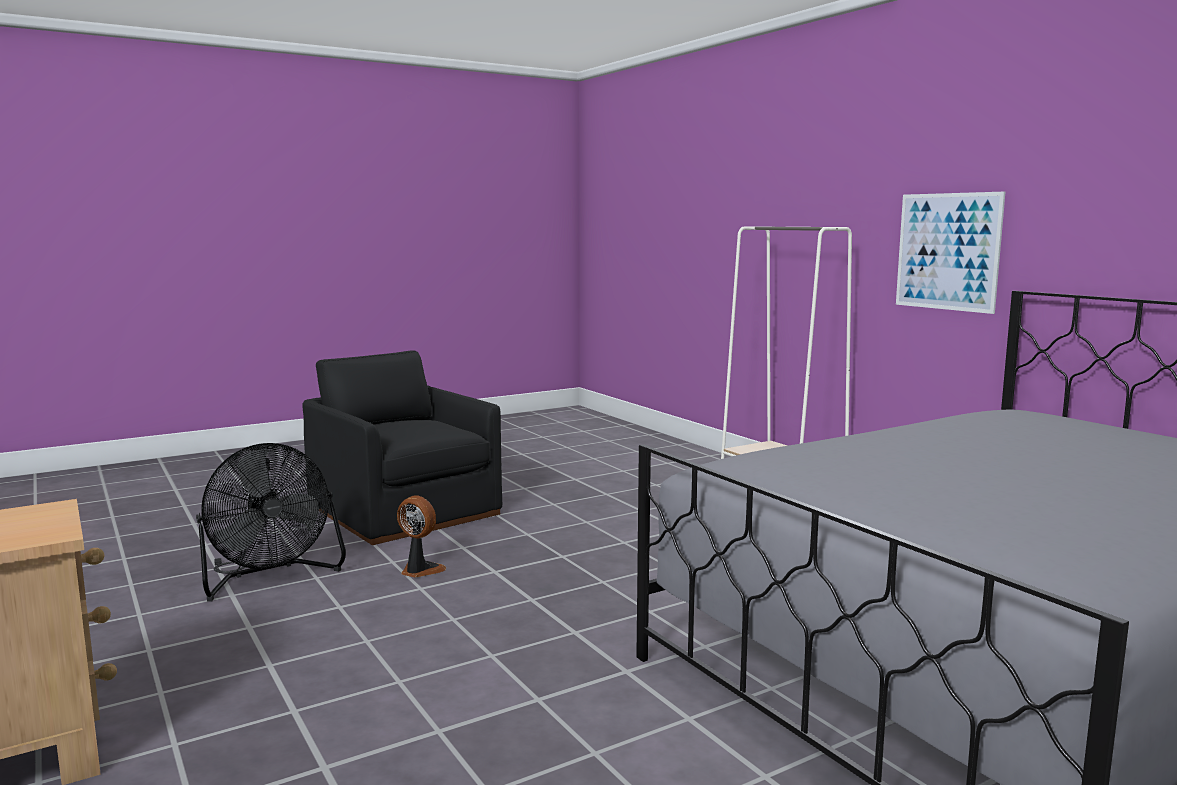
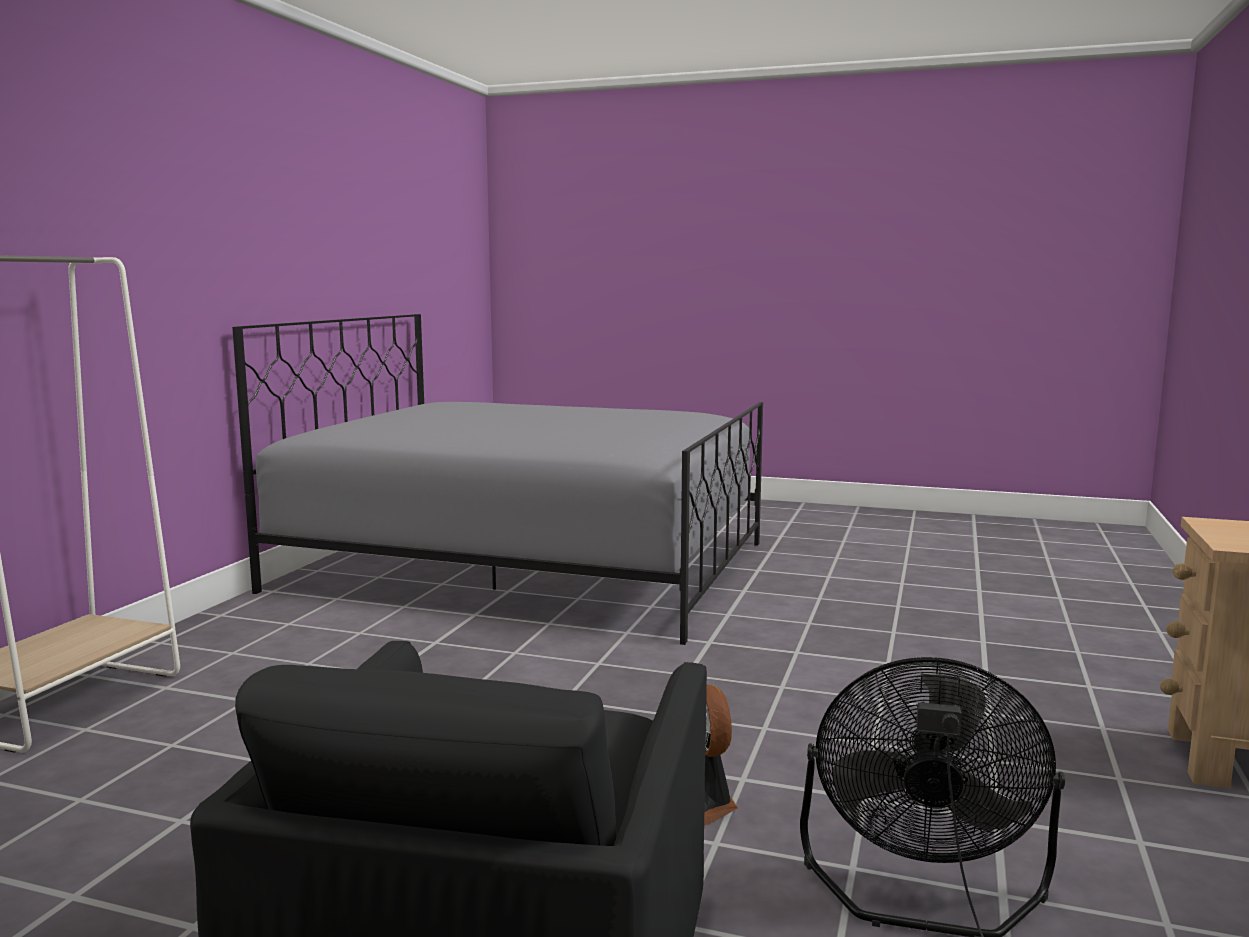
camera: 130 degrees left, 0 degrees up
(947, 251) = (152, 290): picture -> none

